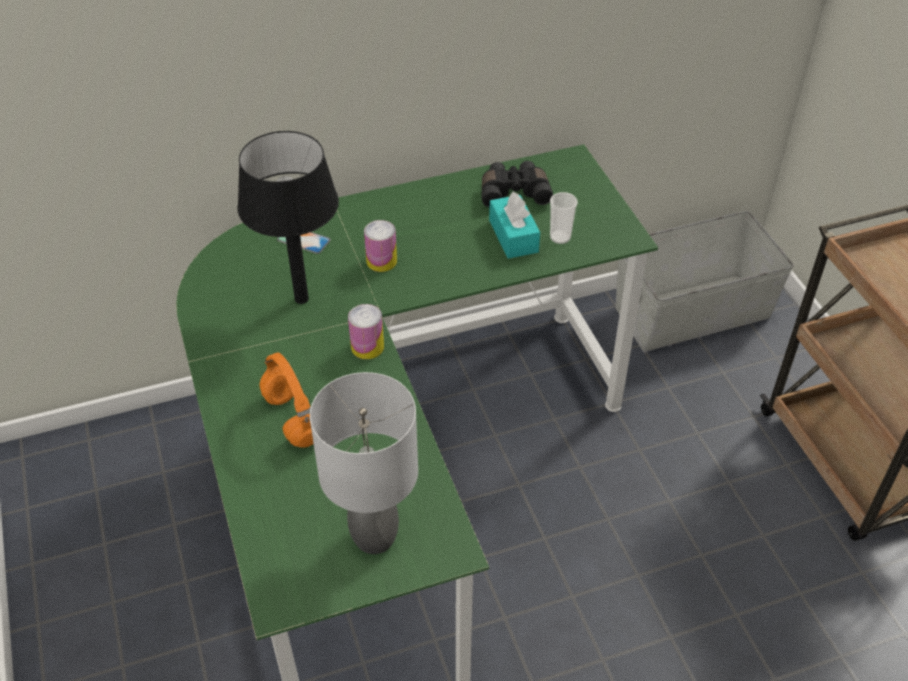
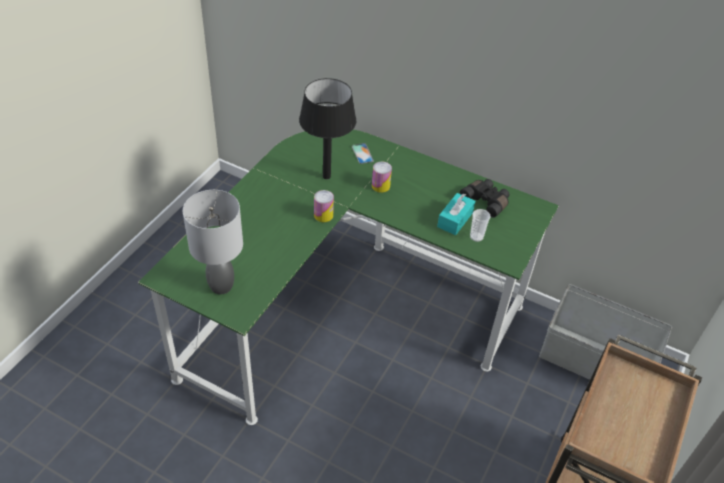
camera: 45 degrees right, 0 degrees up
(291, 418) = (256, 218): orange headphones -> none

